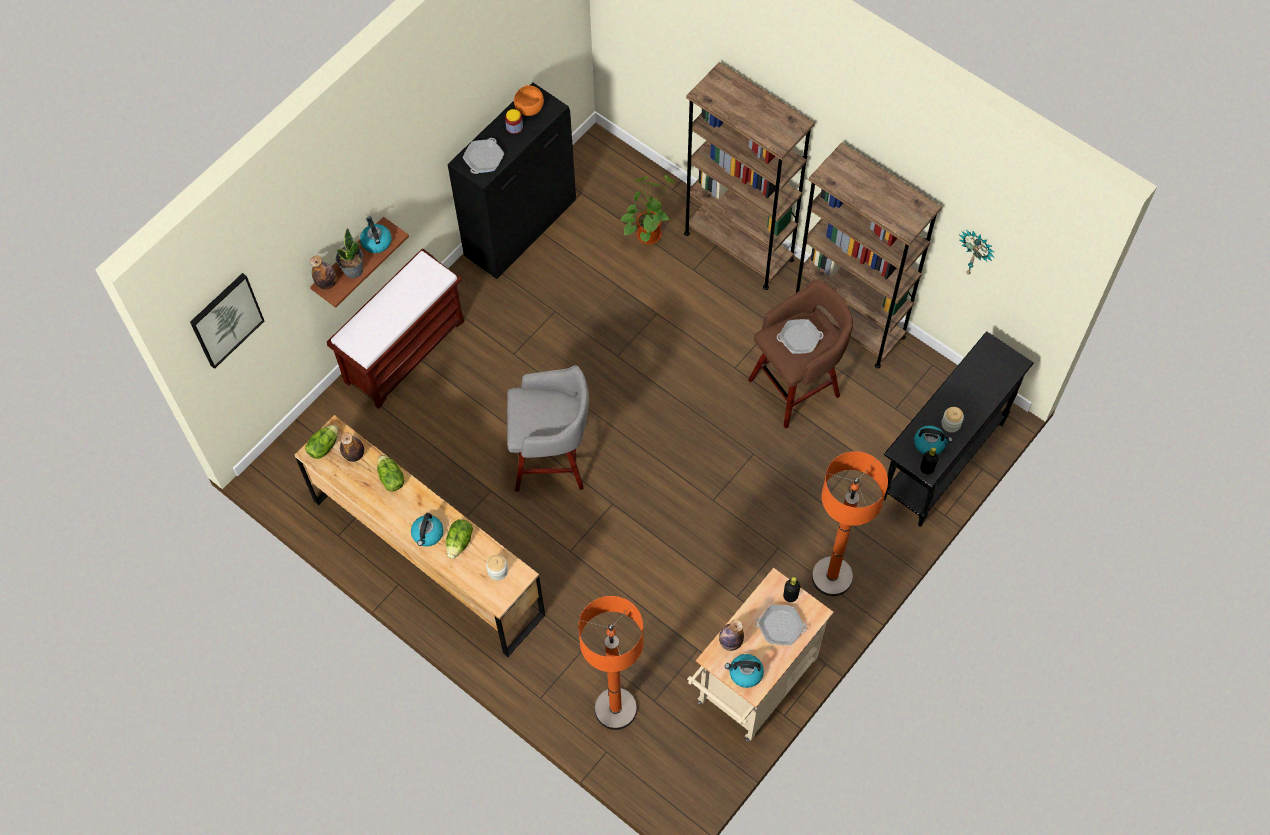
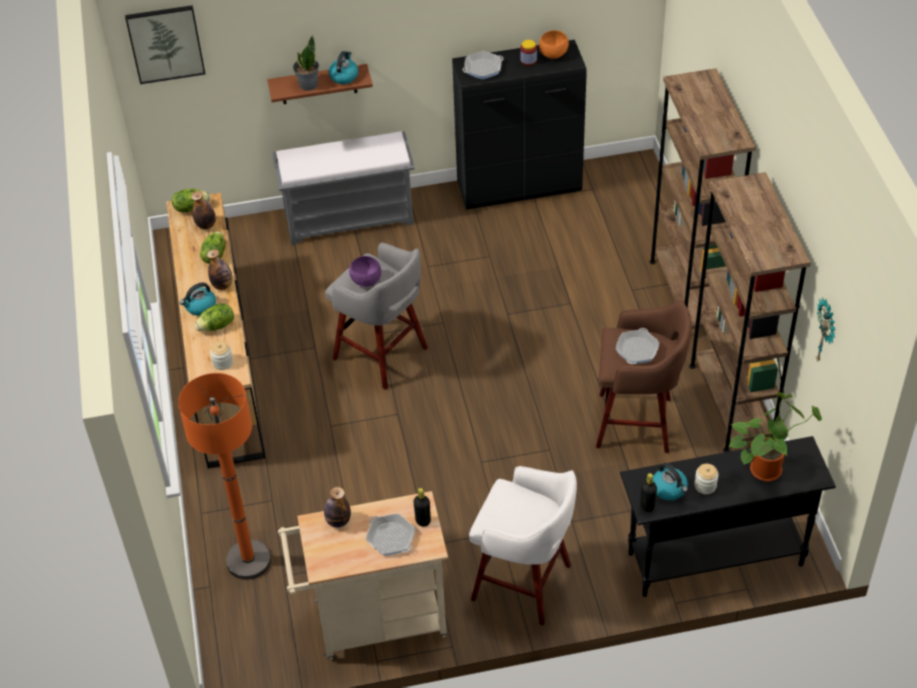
camera: 40 degrees right, 15 degrees down
(327, 283) = (280, 83): bottle -> bottle (222, 285)
(405, 350) = (350, 218): brown bench -> grey bench
(537, 416) = (366, 280): none -> purple bowl
(648, 232) = (620, 244): potted plant -> potted plant (766, 467)
(745, 673) = (326, 552): kettle -> none
(799, 339) = (637, 350): frying pan -> frying pan turned 75 degrees clockwise
(832, 577) = (524, 584): orange floor lamp -> white stool

